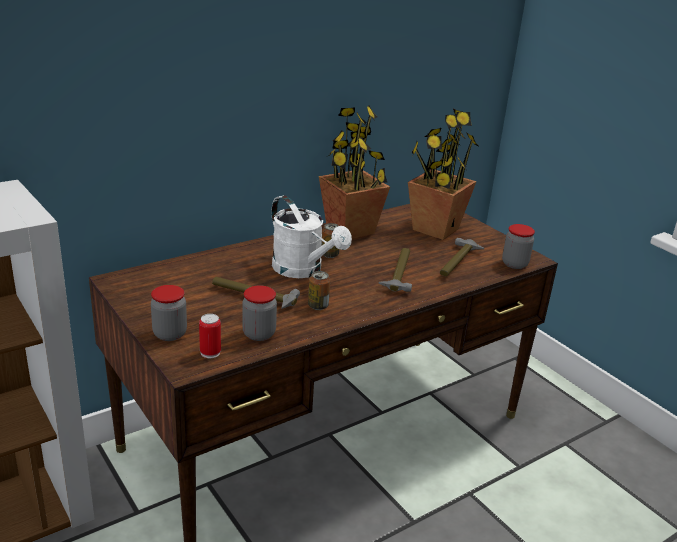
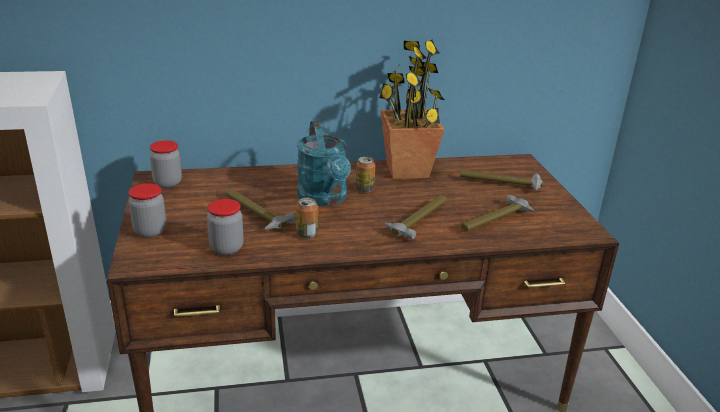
camera: 25 degrees right, 0 degrees up
(210, 352) = (167, 255): can -> none
(303, 270) = (325, 199): white watering can -> turquoise watering can
(435, 229) = (500, 184): potted plant -> hammer
(514, 264) = (562, 234): jar -> jar (168, 183)

